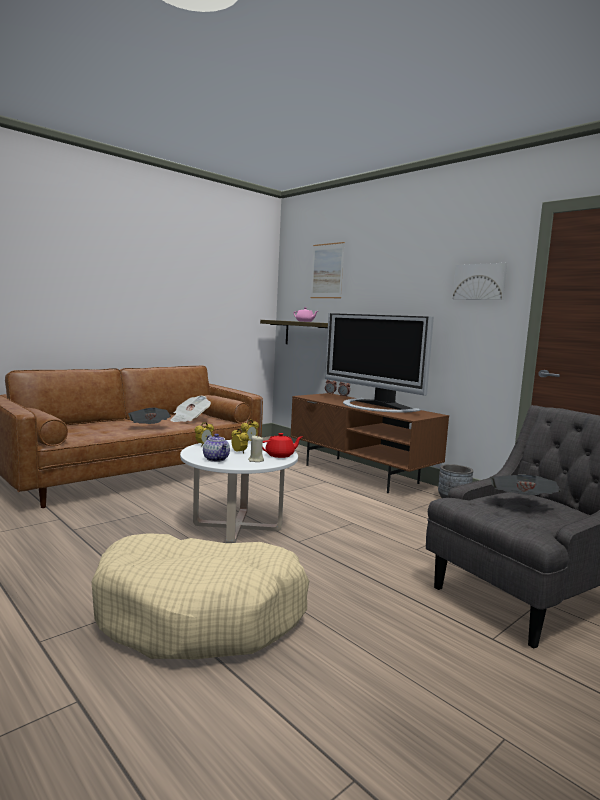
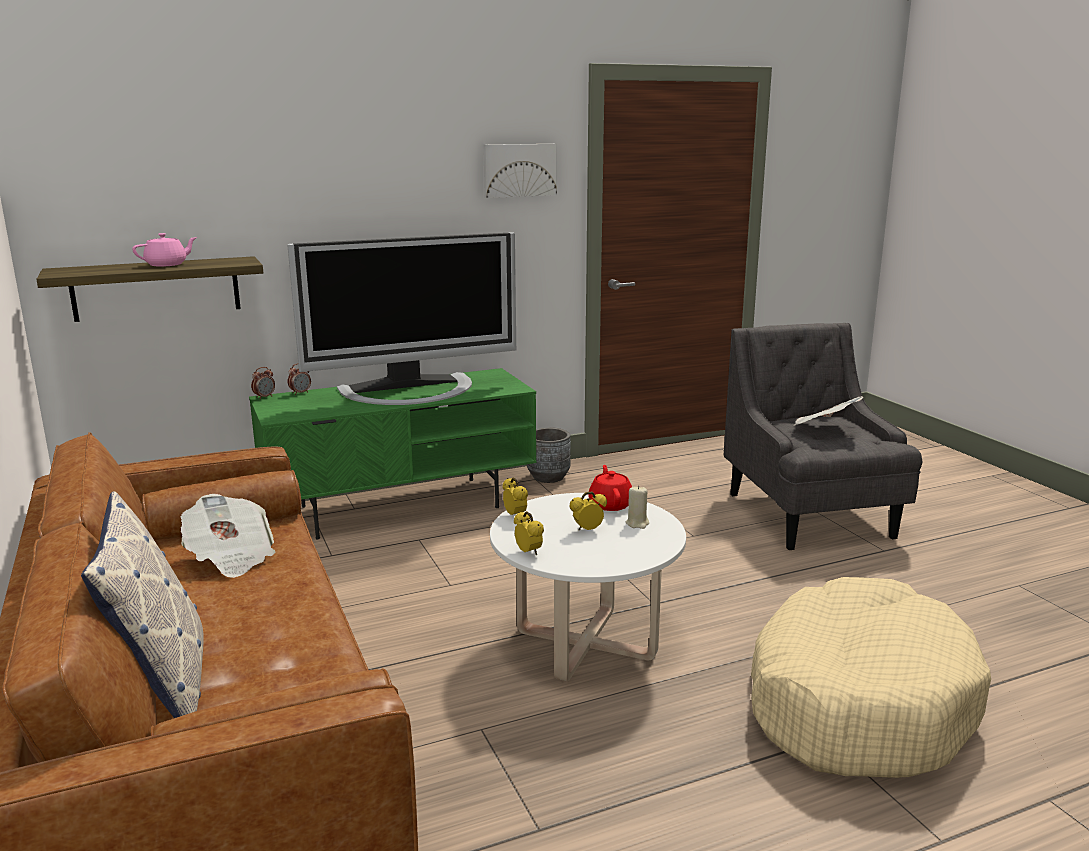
camera: 70 degrees left, 10 degrees up
(90, 424) = (164, 685): none -> pillow
(149, 427) = (287, 605): newspaper -> none
(216, 459) = (626, 550): teapot -> none
(327, 271) = (184, 148): picture -> none
(361, 474) = (401, 506): brown tv stand -> green tv stand

